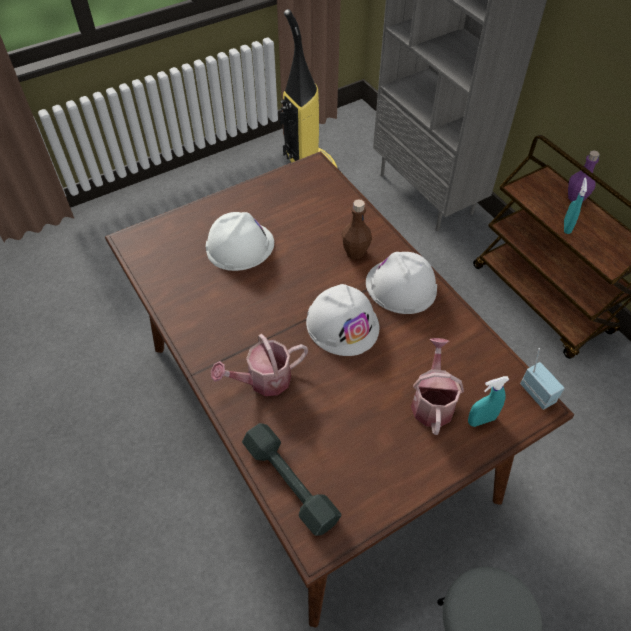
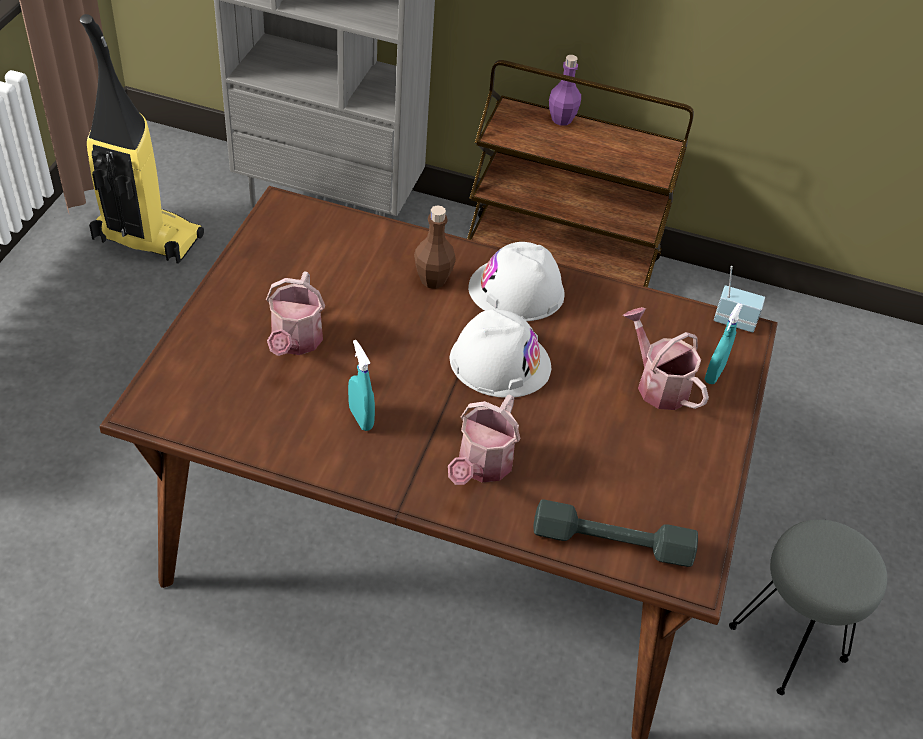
camera: 45 degrees left, 5 degrees down
(240, 246) = (295, 342): white hard hat -> watering can
(567, 227) = (581, 154): turquoise spray bottle -> turquoise spray bottle (361, 418)

